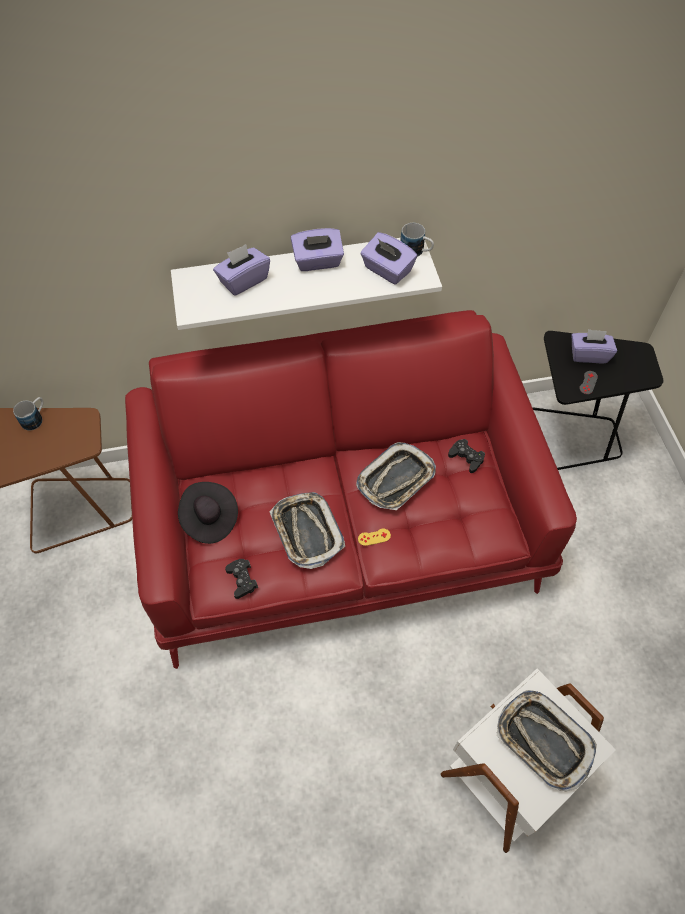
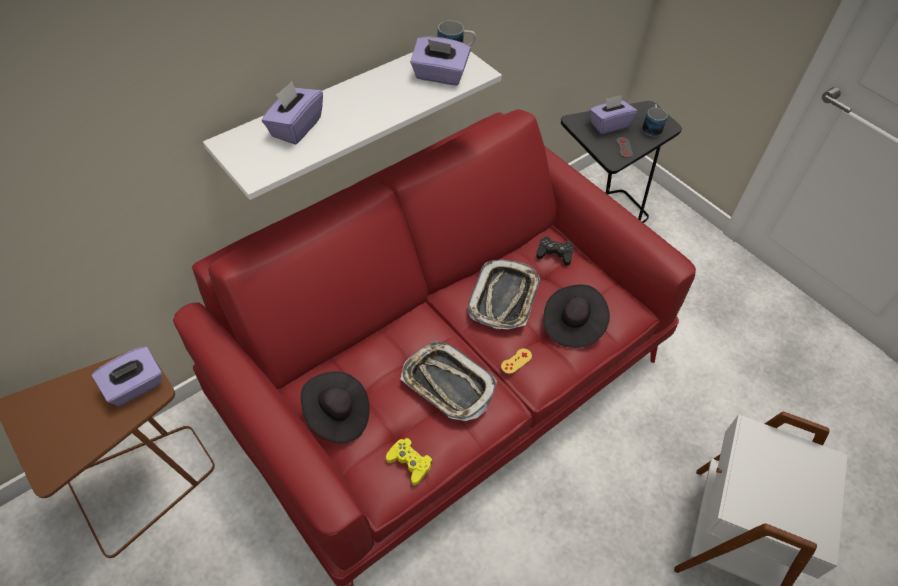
camera: 30 degrees left, 5 degrees down
(35, 418) = (69, 387): mug -> mug (651, 127)
(242, 580) = (409, 463): black game controller -> yellow game controller
(318, 262) = (364, 88): purple tissue box -> purple tissue box (135, 386)
(442, 527) = (572, 324): none -> black hat
(543, 741) = (787, 478): tray -> none

